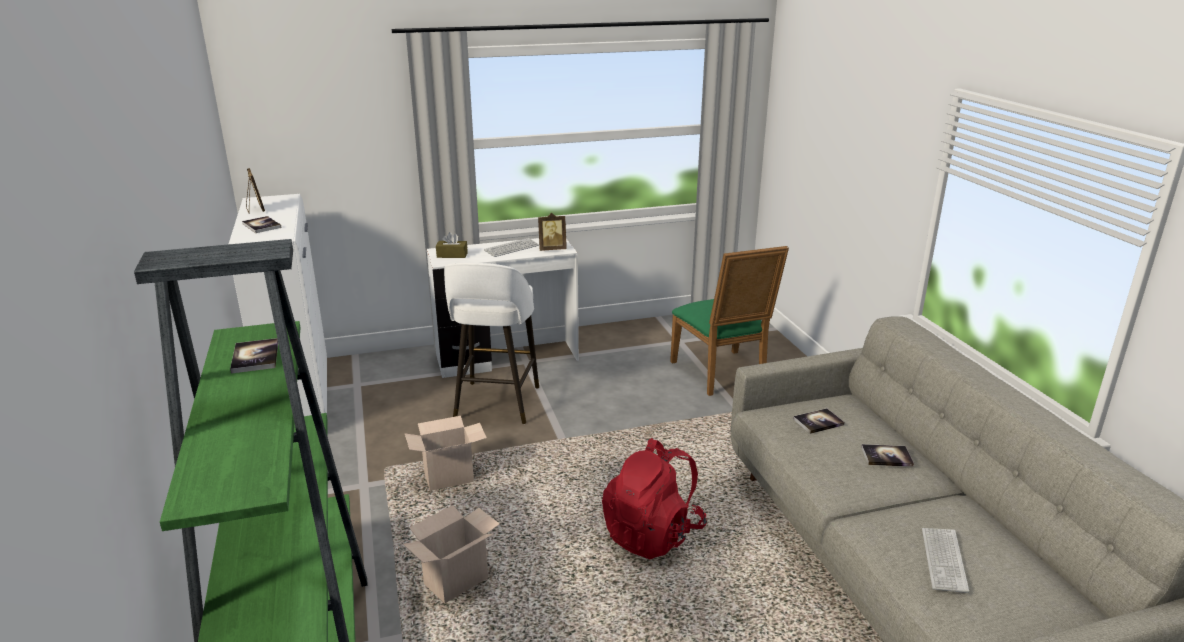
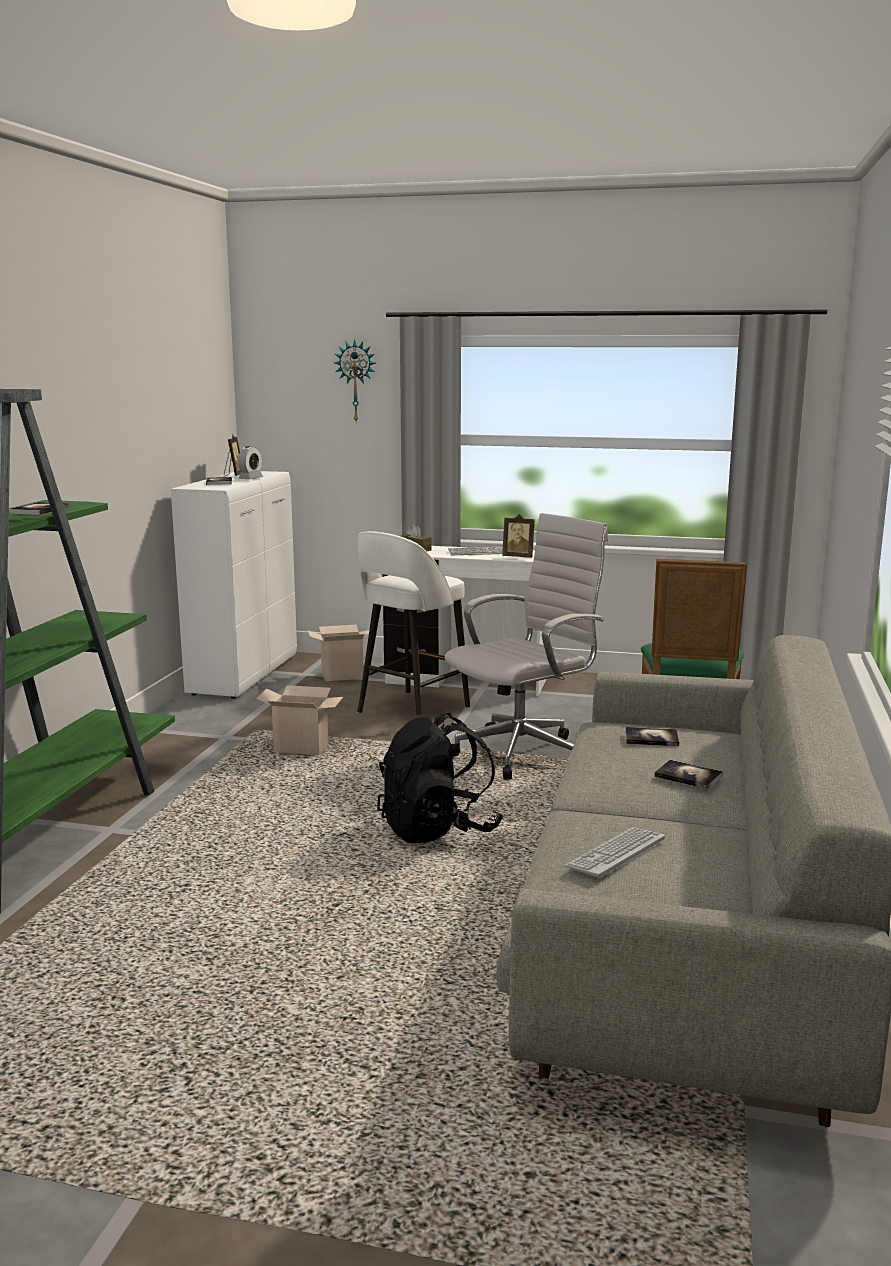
camera: 30 degrees right, 10 degrees down
(284, 213) = (251, 479): none -> alarm clock
(358, 96) = (356, 381): none -> wall clock
(456, 580) = (221, 811): cardboard box -> cardboard box (343, 675)
(629, 426) = (524, 752): none -> white office chair
(653, 534) = (438, 830): red backpack -> black backpack

